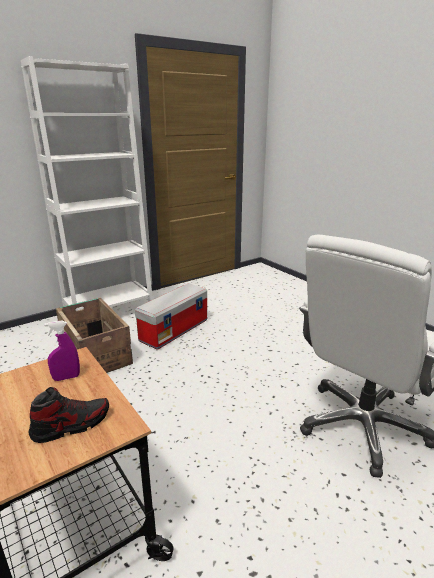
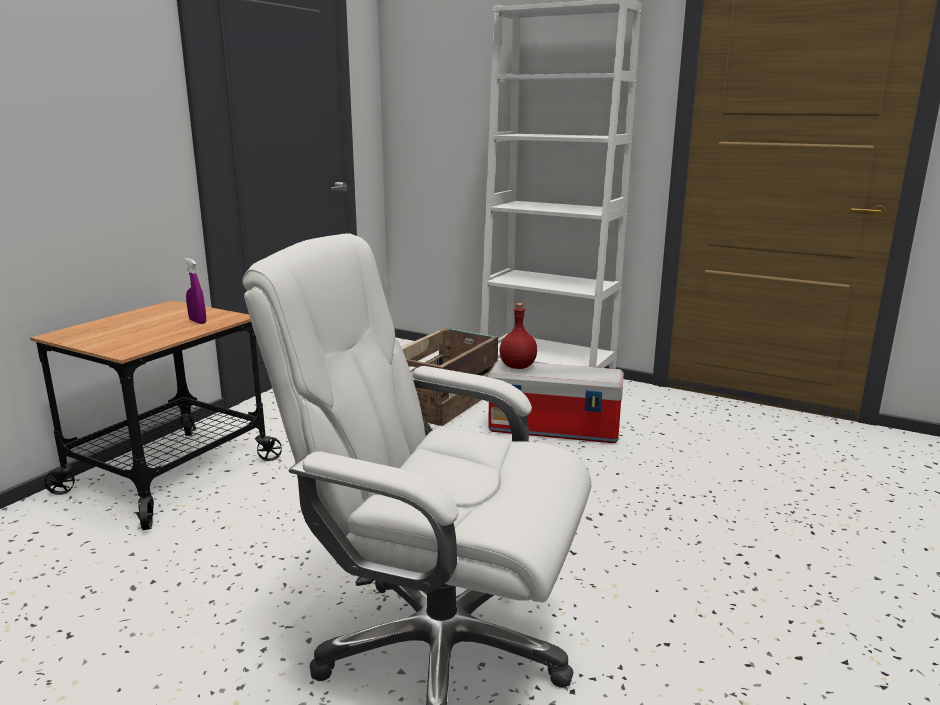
camera: 65 degrees right, 5 degrees down
(71, 425) = (126, 337): shoe -> none
(154, 305) = (517, 367): none -> red bottle

